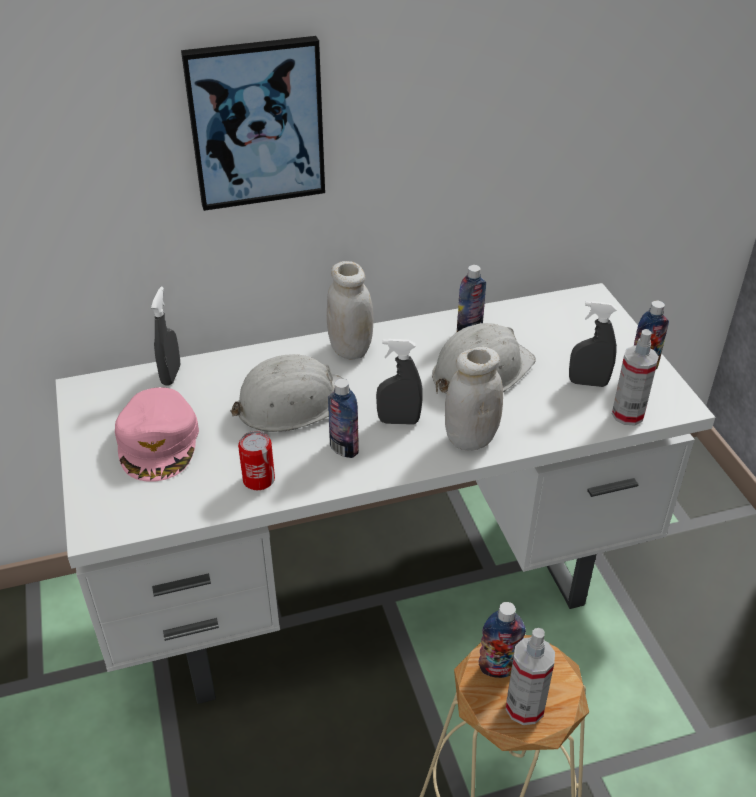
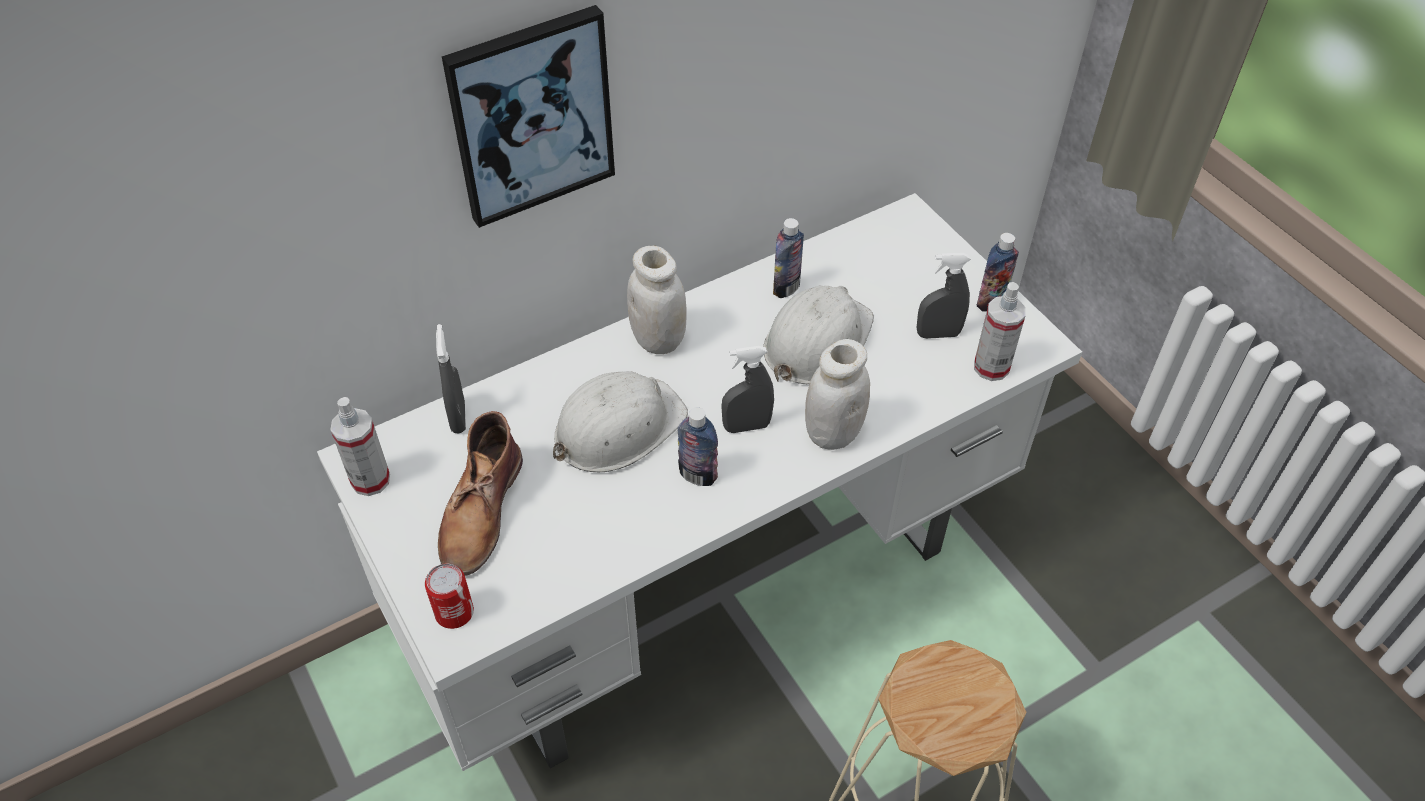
camera: 15 degrees left, 10 degrees up
(159, 442) = (480, 511): pink cap -> brown boot
(259, 480) = (616, 536): can -> can (454, 612)
(498, 668) = (925, 687): bottle -> none
(524, 707) = (964, 724): spray bottle -> spray bottle (370, 480)

